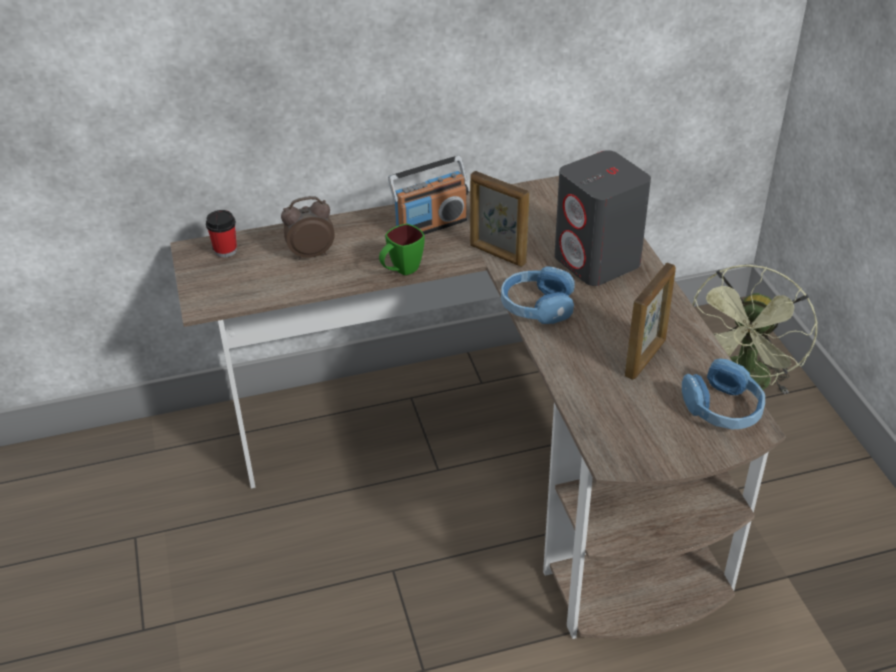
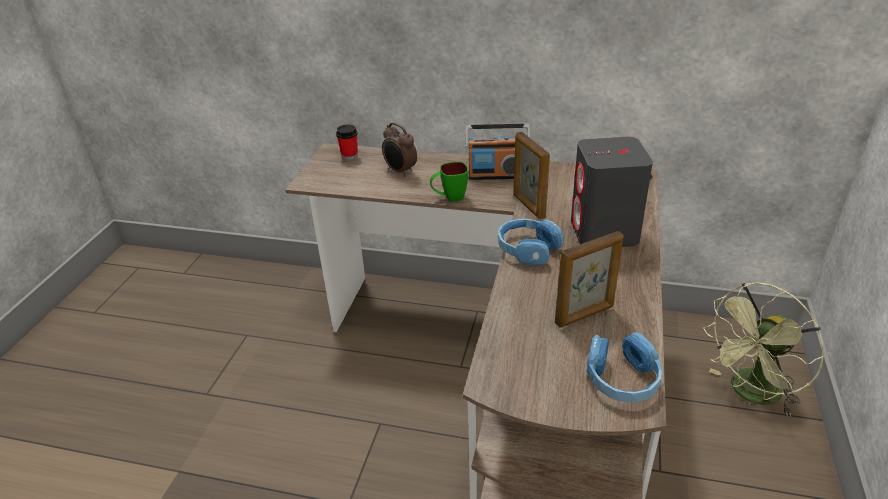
camera: 30 degrees right, 5 degrees down
(311, 254) = (400, 171): alarm clock -> alarm clock turned 150 degrees counterclockwise

